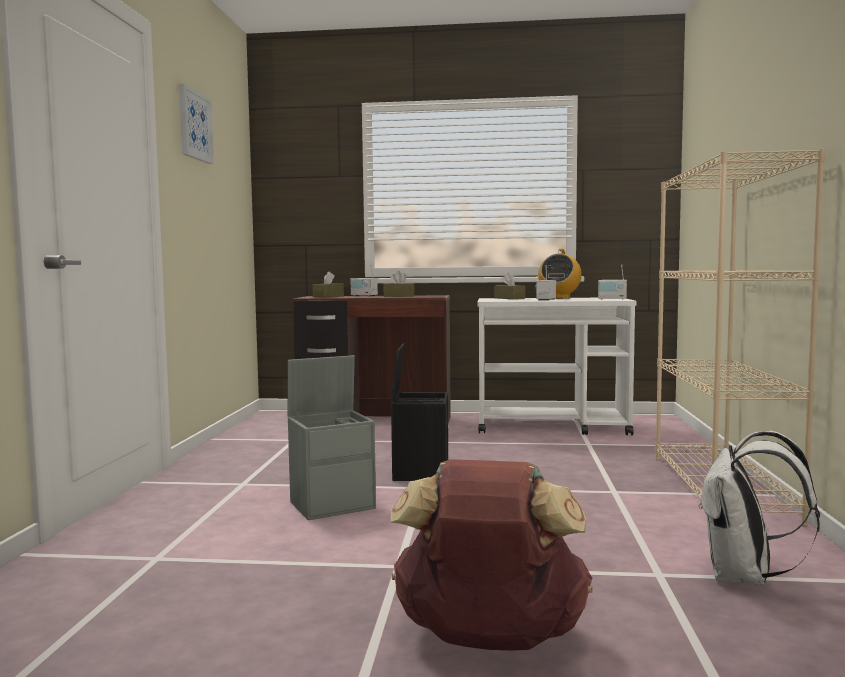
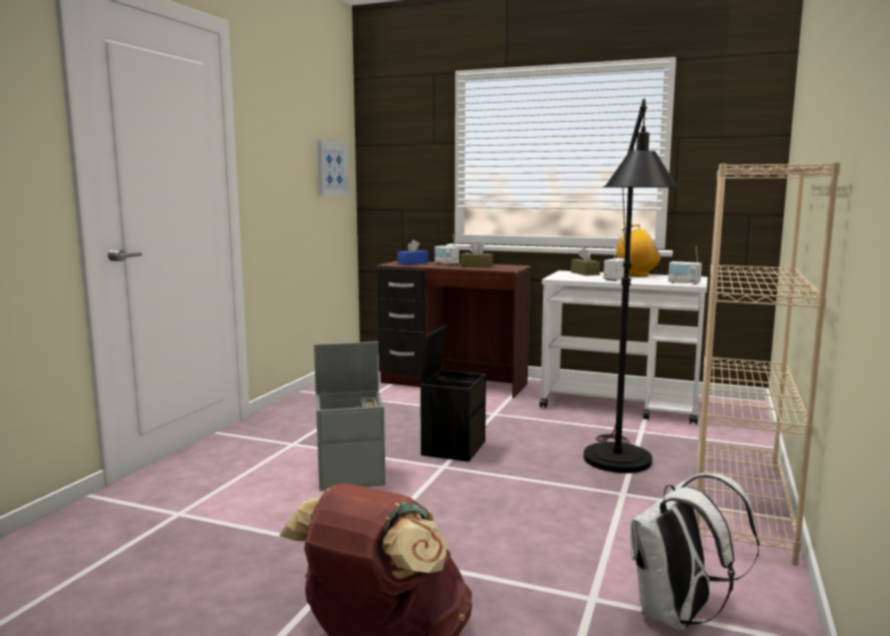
camera: 15 degrees right, 5 degrees up
(194, 126) = (282, 108): picture -> picture (331, 169)
(328, 296) = (412, 263): brown tissue box -> blue tissue box
(559, 298) = (637, 275): radio -> radio turned 120 degrees counterclockwise
(592, 472) = (618, 467): none -> black floor lamp

